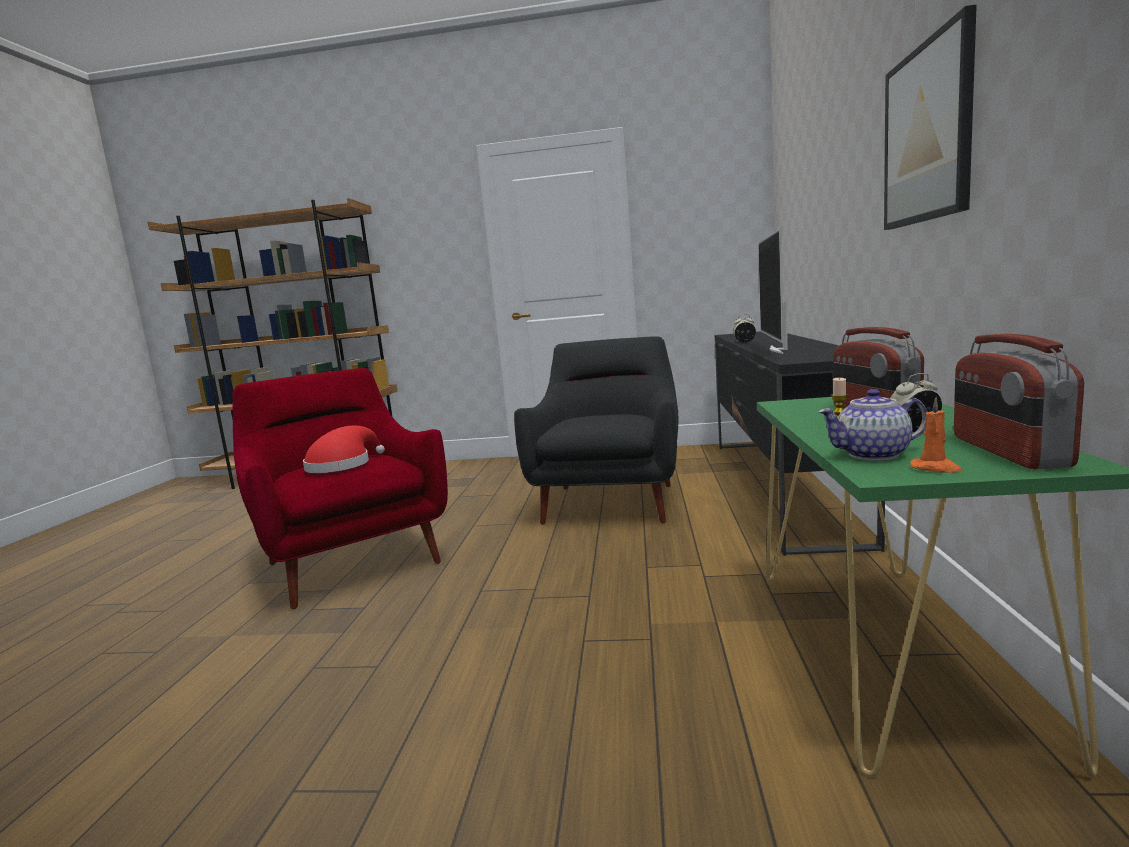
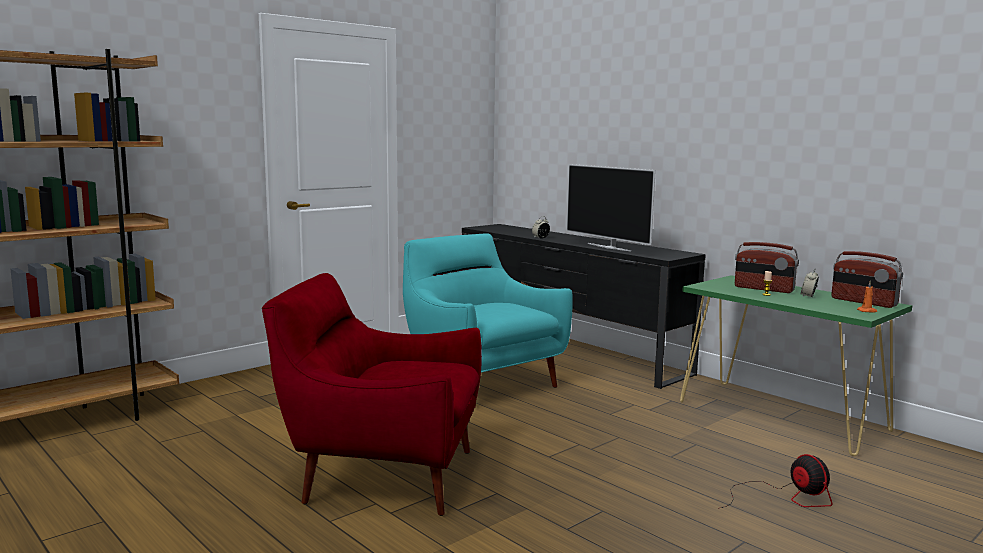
camera: 50 degrees left, 0 degrees up
(342, 465) = (414, 372): red hat -> none
(572, 769) = (784, 497): none -> fan
(611, 501) = (481, 381): black armchair -> turquoise armchair
(874, 454) = (833, 308): teapot -> none
(927, 134) = (750, 135): picture -> none

